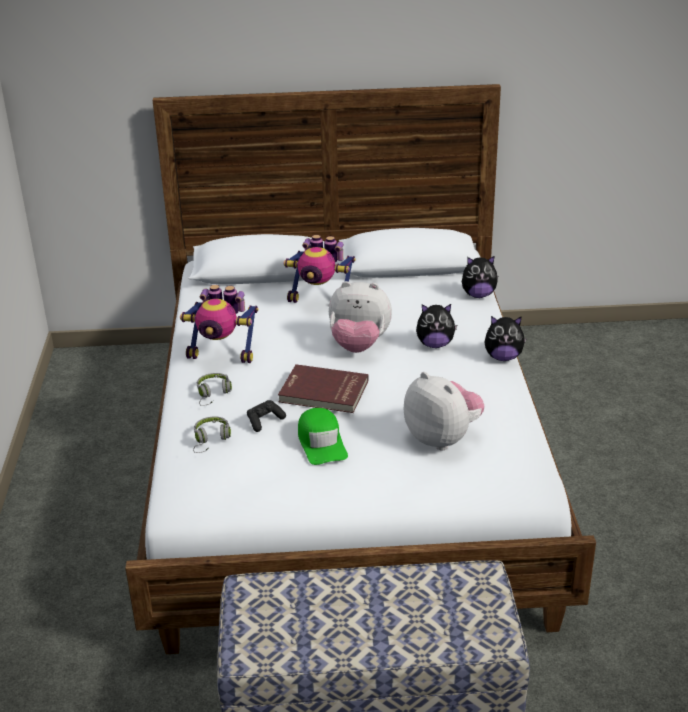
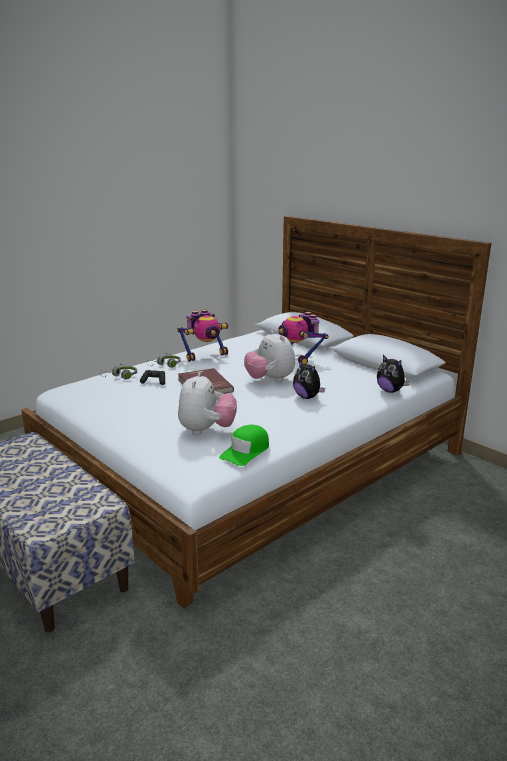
camera: 50 degrees right, 10 degrees down
(222, 354) = (205, 355): toy robot -> toy robot turned 90 degrees counterclockwise
(321, 443) = (153, 401): green cap -> green cap (246, 451)
(503, 357) = (330, 420): plush toy -> none

